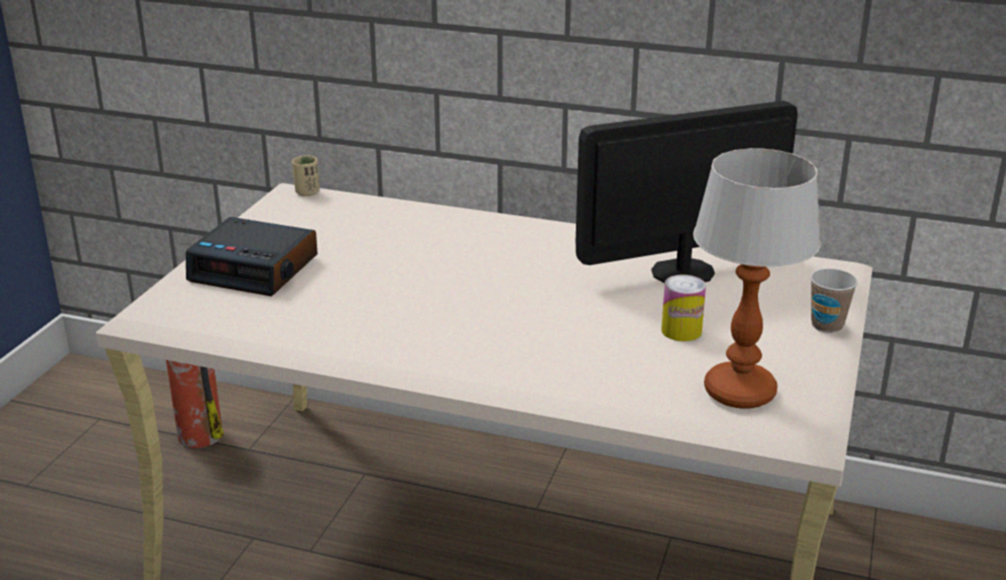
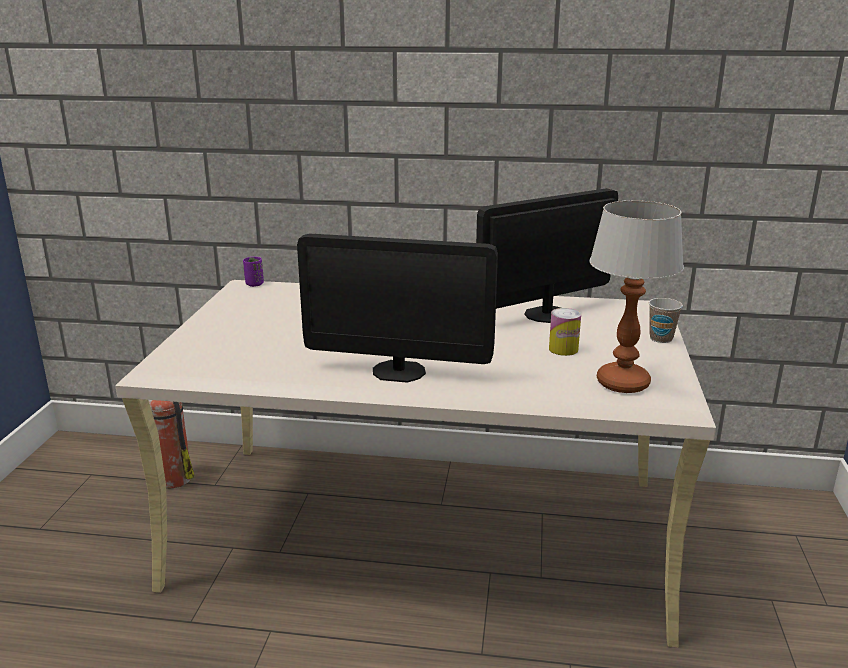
camera: 10 degrees left, 5 degrees down
(255, 268) = (232, 333): alarm clock -> none
(307, 192) = (254, 284): beige cup -> purple cup
(447, 346) = (399, 371): none -> monitor

